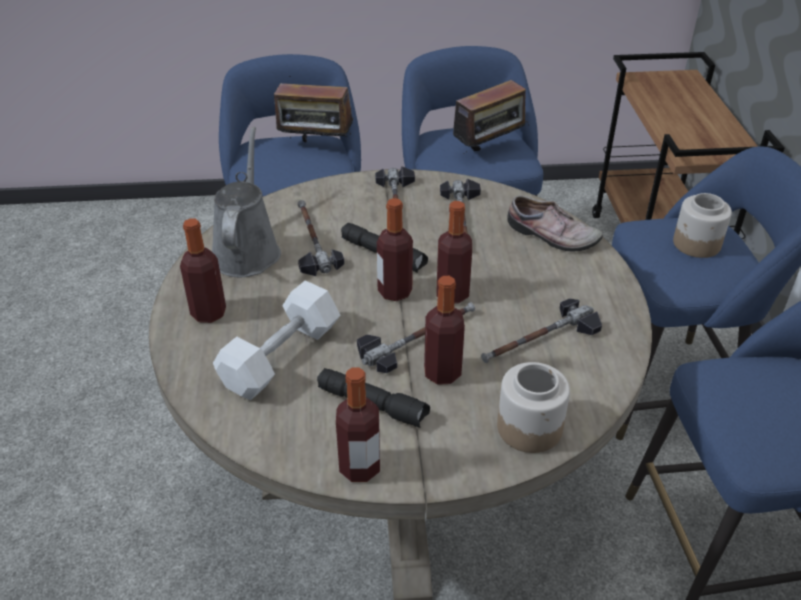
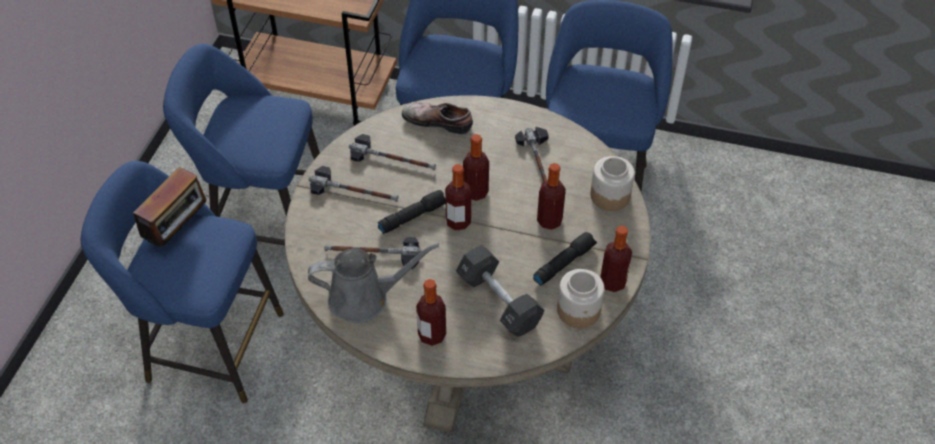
camera: 70 degrees left, 10 degrees up
(247, 250) = (364, 298): grey watering can -> grey watering can turned 150 degrees clockwise
(281, 356) = (499, 301): white dumbbell -> black dumbbell
(418, 337) = (511, 223): hammer -> none
(489, 150) = (264, 119): radio -> none
(551, 236) = (438, 120): shoe -> shoe turned 120 degrees counterclockwise
(696, 244) = (449, 58): jar -> jar (579, 310)

